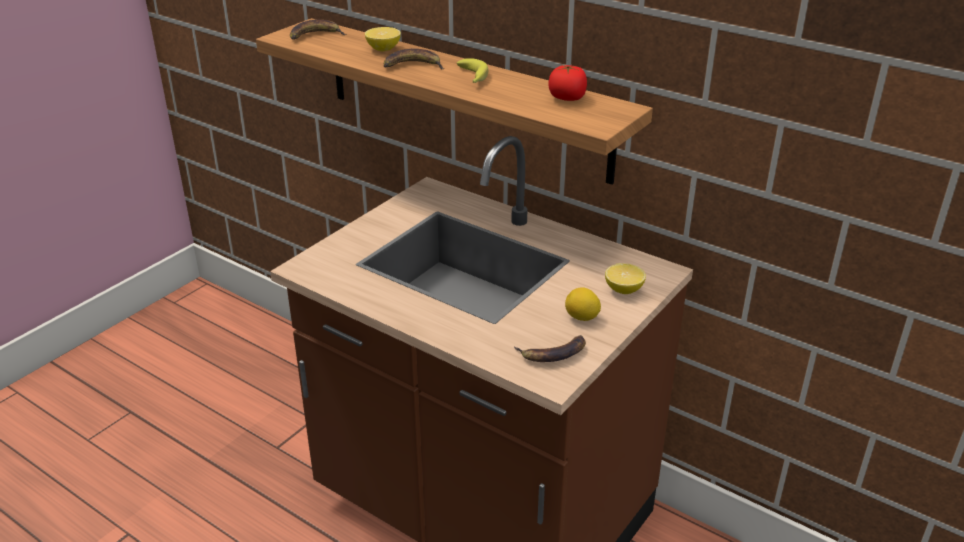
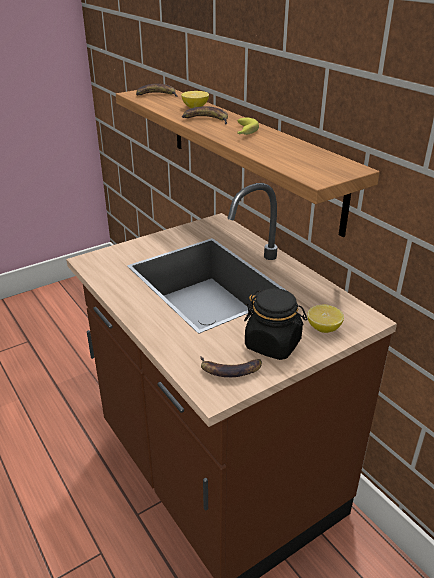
camera: 20 degrees right, 0 degrees up
(567, 98) = (308, 155): tomato -> none
(582, 318) = (273, 344): lemon -> black jar

